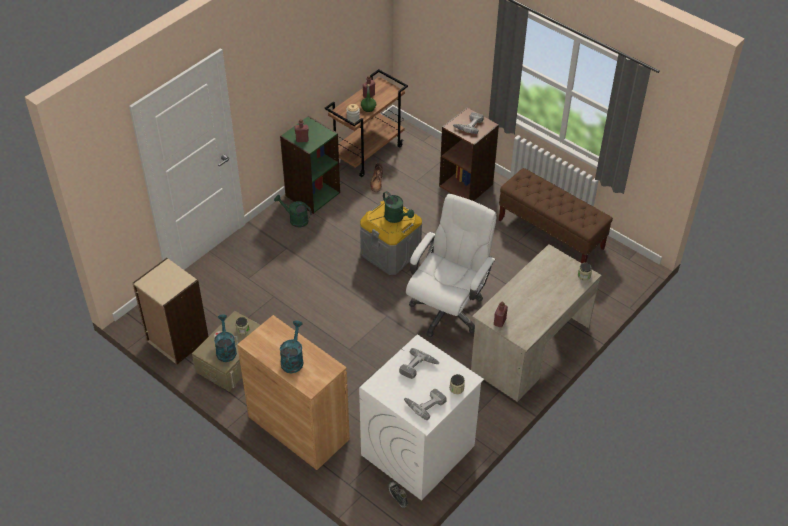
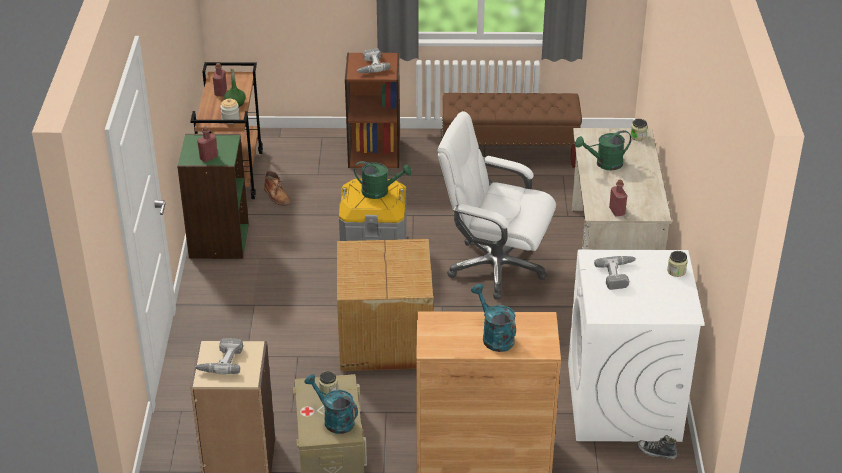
camera: 40 degrees left, 10 degrees down
(295, 219) = (230, 274): green watering can -> green watering can (604, 164)
(330, 316) = (383, 339): none -> cardboard box
(425, 403) = (666, 300): power drill -> power drill (221, 361)
(447, 310) = (495, 267): white office chair -> white office chair turned 60 degrees counterclockwise

